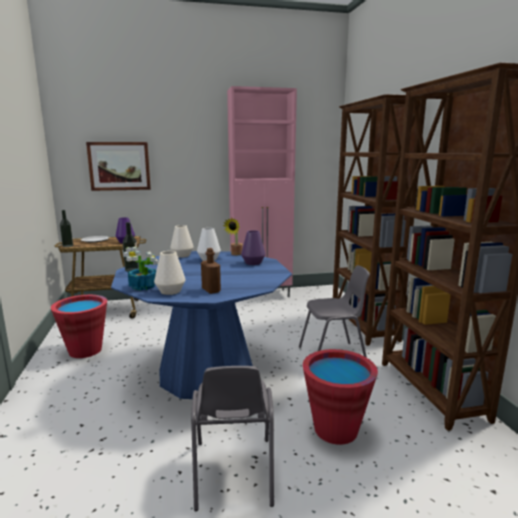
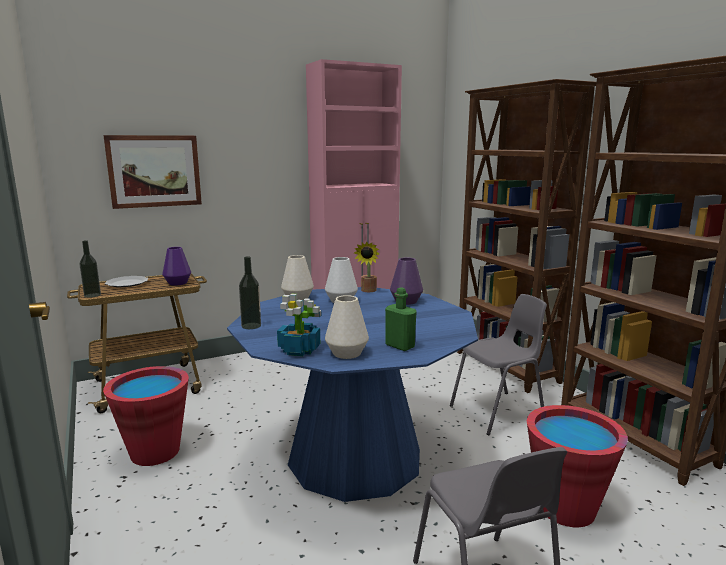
camera: 15 degrees left, 0 degrees up
(211, 290) = (400, 346): brown bottle -> green bottle

